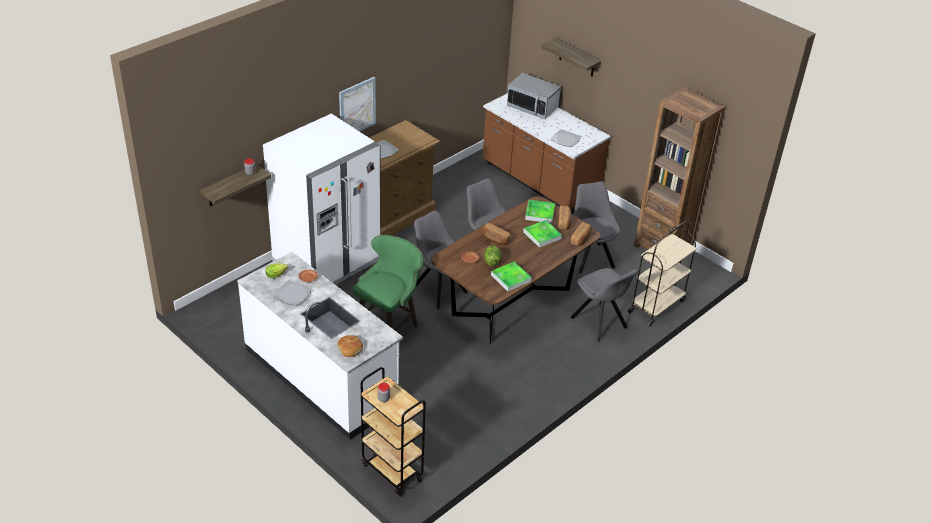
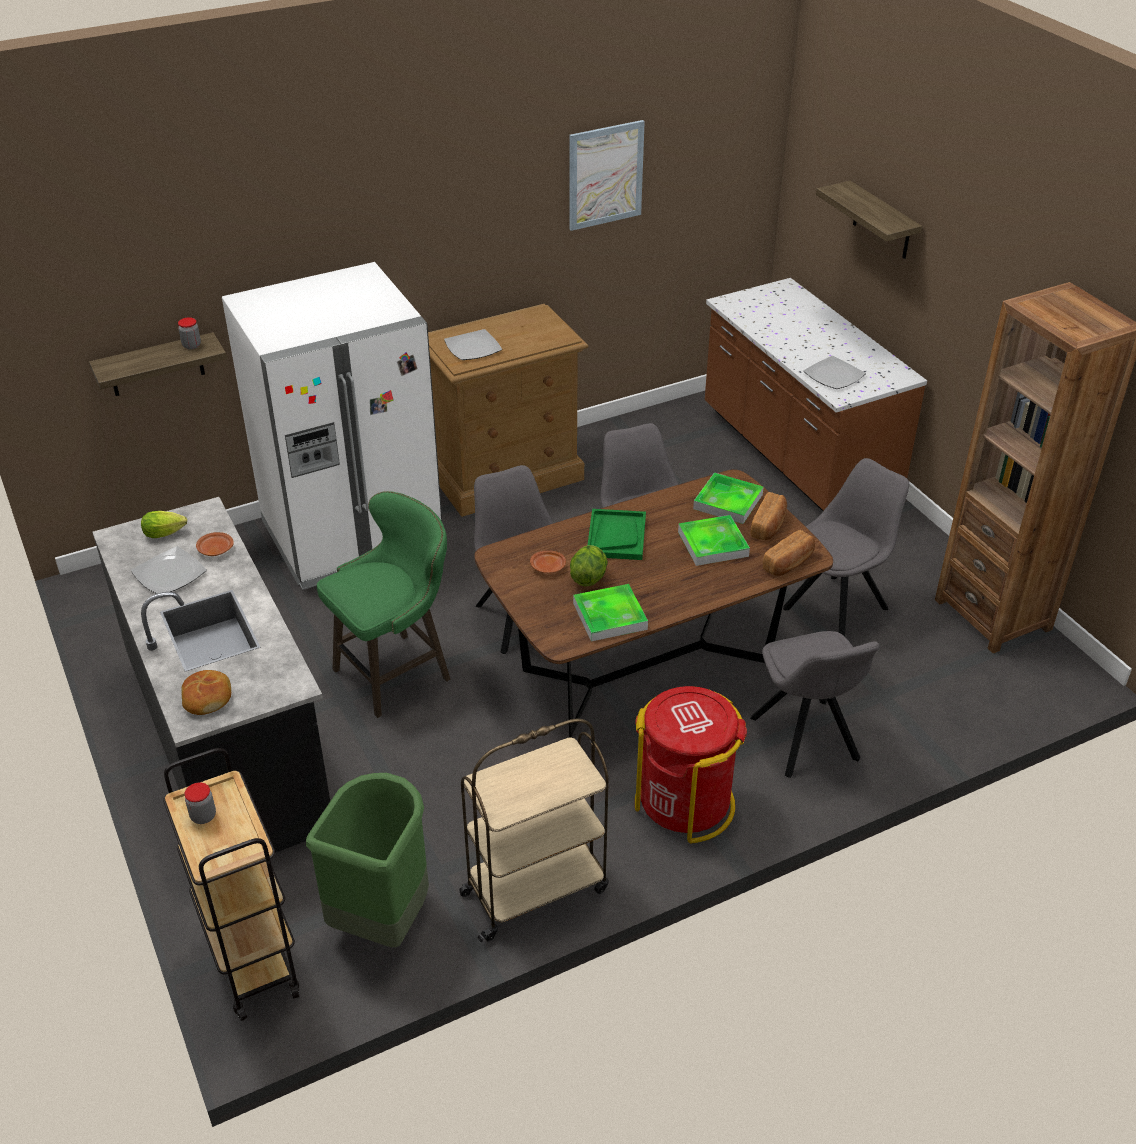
camera: 20 degrees right, 0 degrees up
(321, 377) = (230, 740): white counter -> black counter
(357, 108) = (436, 262): picture -> picture (605, 175)
(441, 440) = (382, 918): none -> green trash can
(495, 239) = (616, 536): bread -> green tray
(532, 107) = (796, 313): microwave -> none
(557, 362) = (685, 803): none -> red trash can
(590, 258) = (837, 608): grey chair -> grey chair turned 45 degrees clockwise
(657, 306) = (939, 728): beige cart -> beige cart (536, 892)

